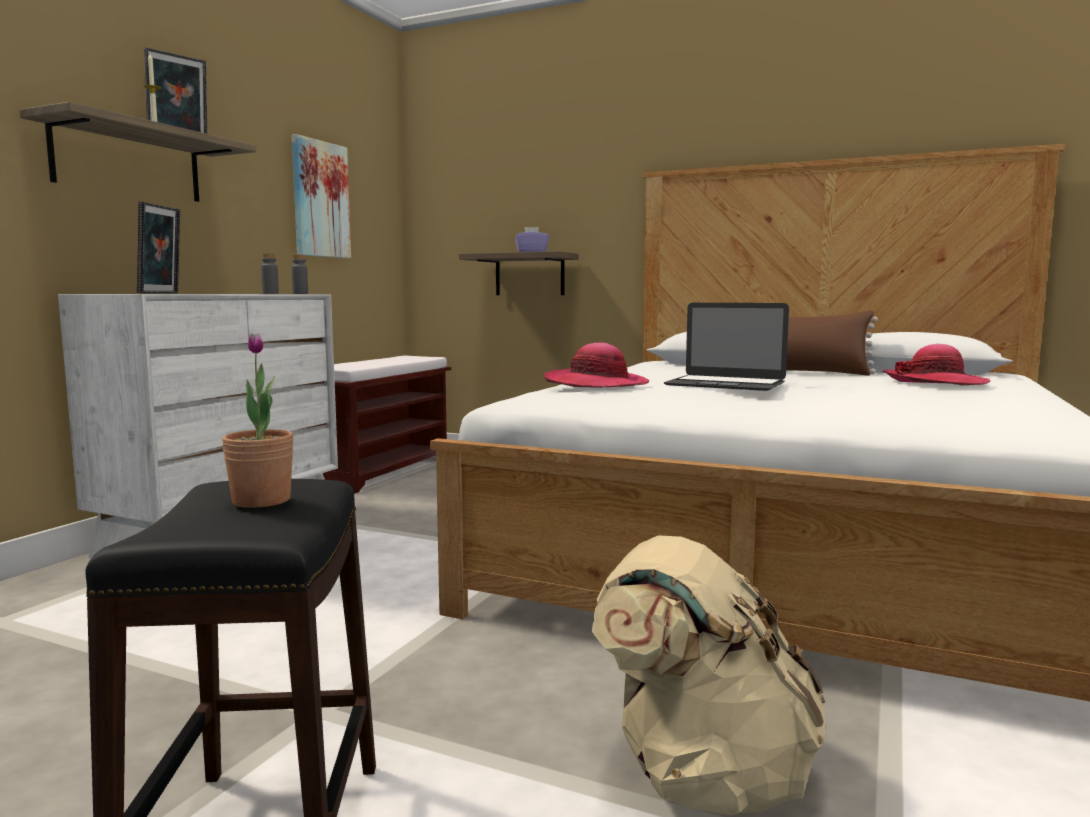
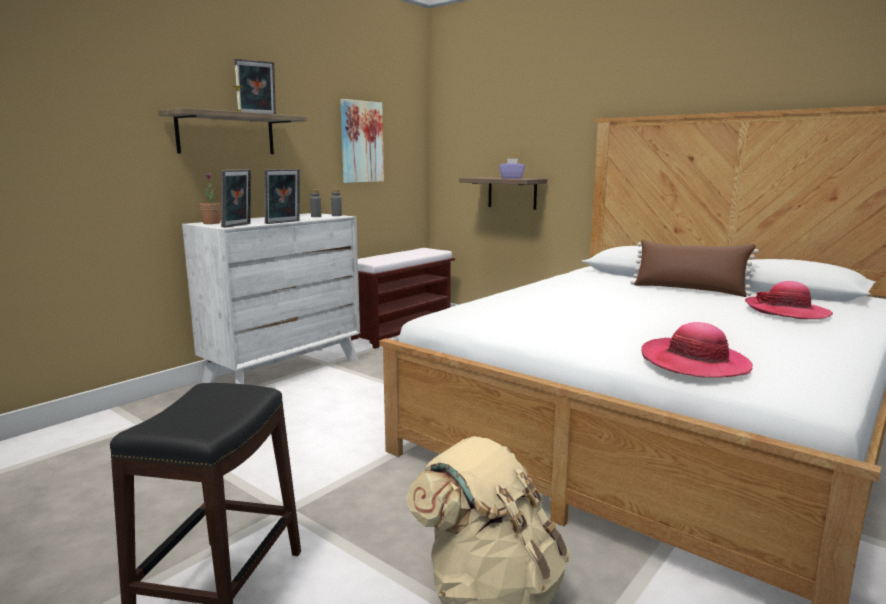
camera: 15 degrees right, 5 degrees up
(231, 293) = (284, 222): none -> picture frame
(261, 501) = (217, 403): potted plant -> potted plant (211, 223)
(596, 384) = (506, 302): hat -> hat (694, 363)
(725, 384) = (603, 306): laptop -> none

